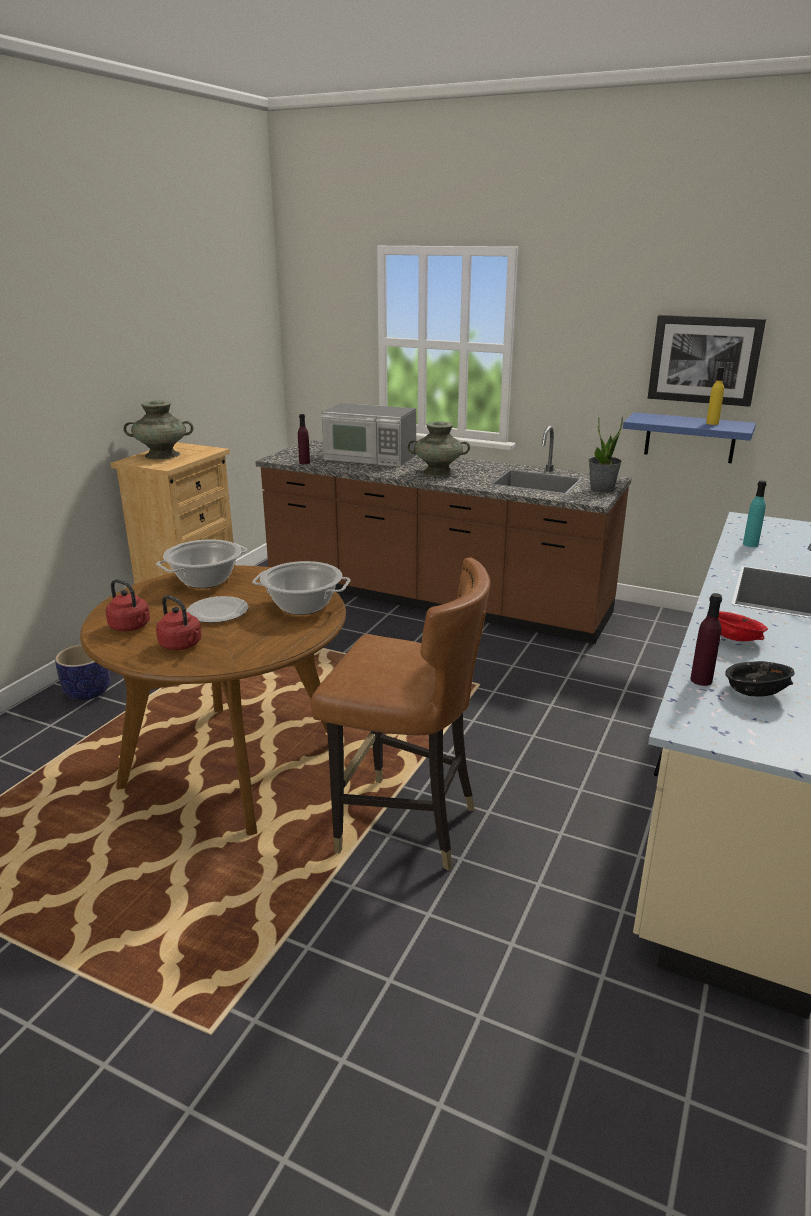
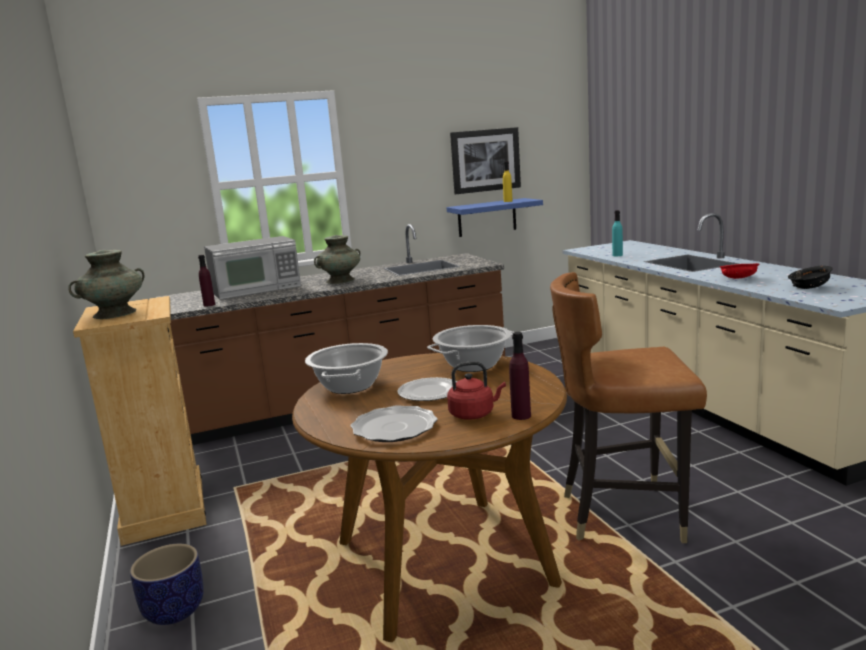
camera: 45 degrees left, 10 degrees down
(131, 627) = (395, 427): red kettle -> plate
(404, 825) = (624, 514): brown chair -> brown chair turned 150 degrees counterclockwise
(602, 489) = (471, 260): potted plant -> none
(701, 680) = (782, 292): purple bottle -> purple bottle (521, 416)

